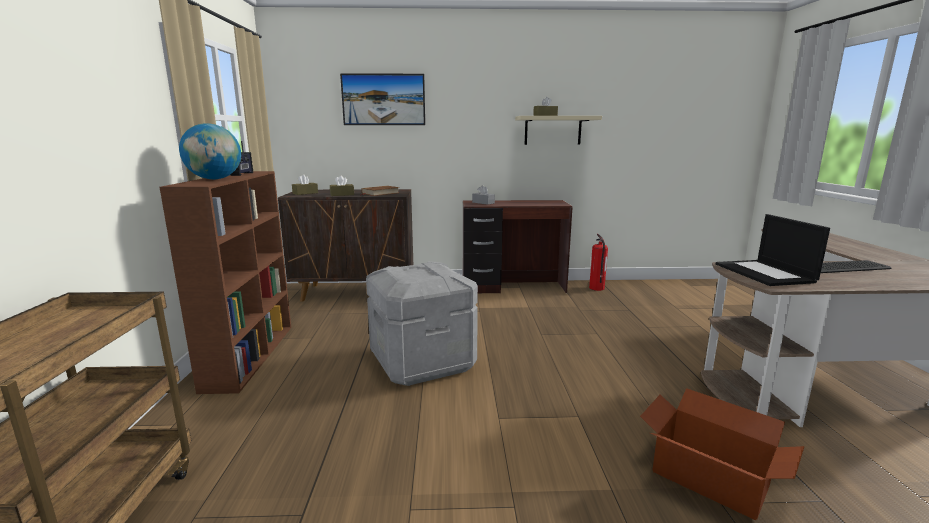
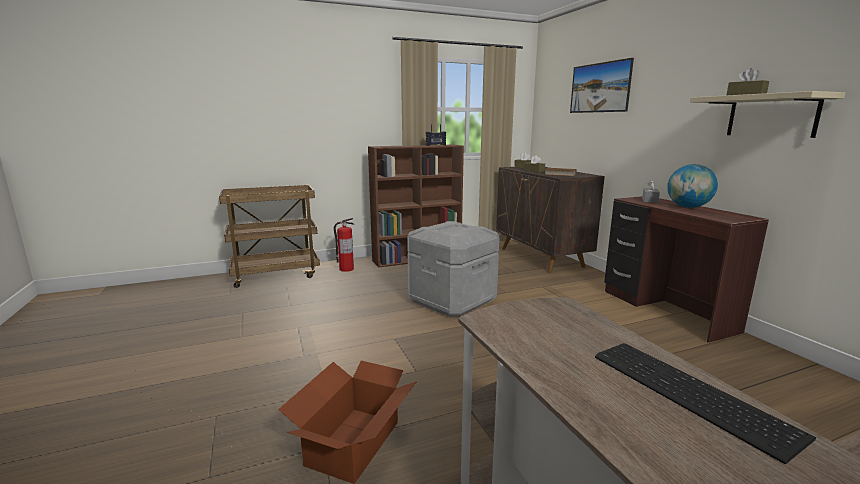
camera: 70 degrees right, 0 degrees up
(215, 179) = (405, 145): globe -> globe (688, 207)
(596, 288) = (772, 363): fire extinguisher -> fire extinguisher (346, 269)
(765, 273) = (546, 322): laptop -> none

